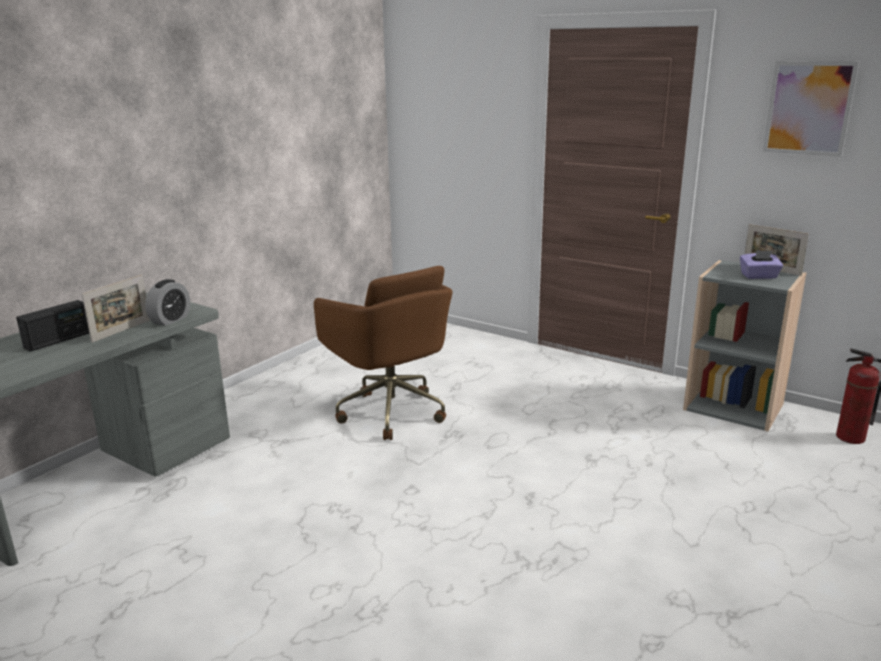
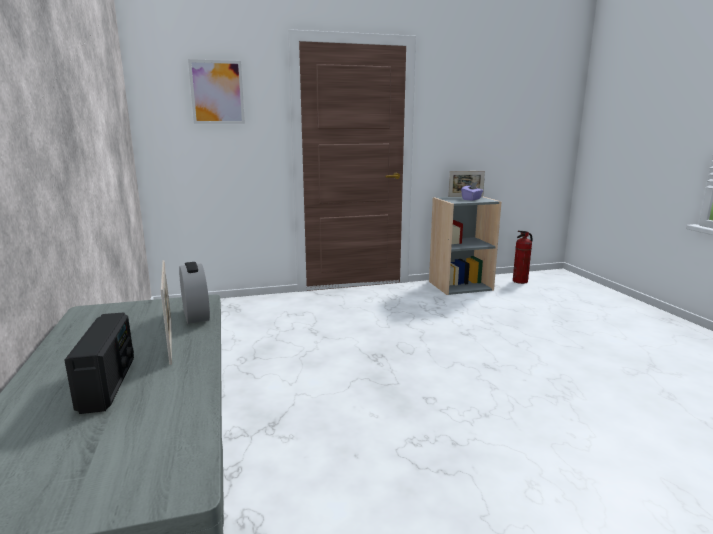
camera: 50 degrees left, 5 degrees down
(388, 411) = (304, 365): brown office chair -> none
(808, 108) = (470, 98): picture -> picture (217, 92)

